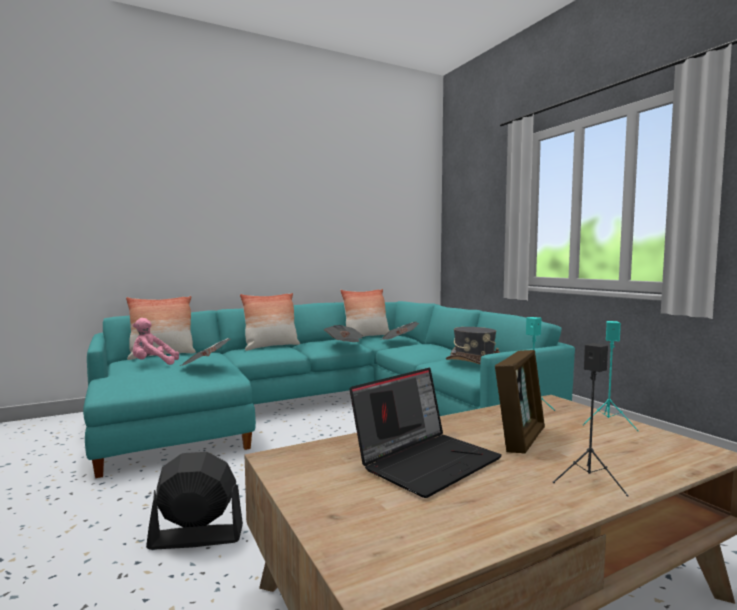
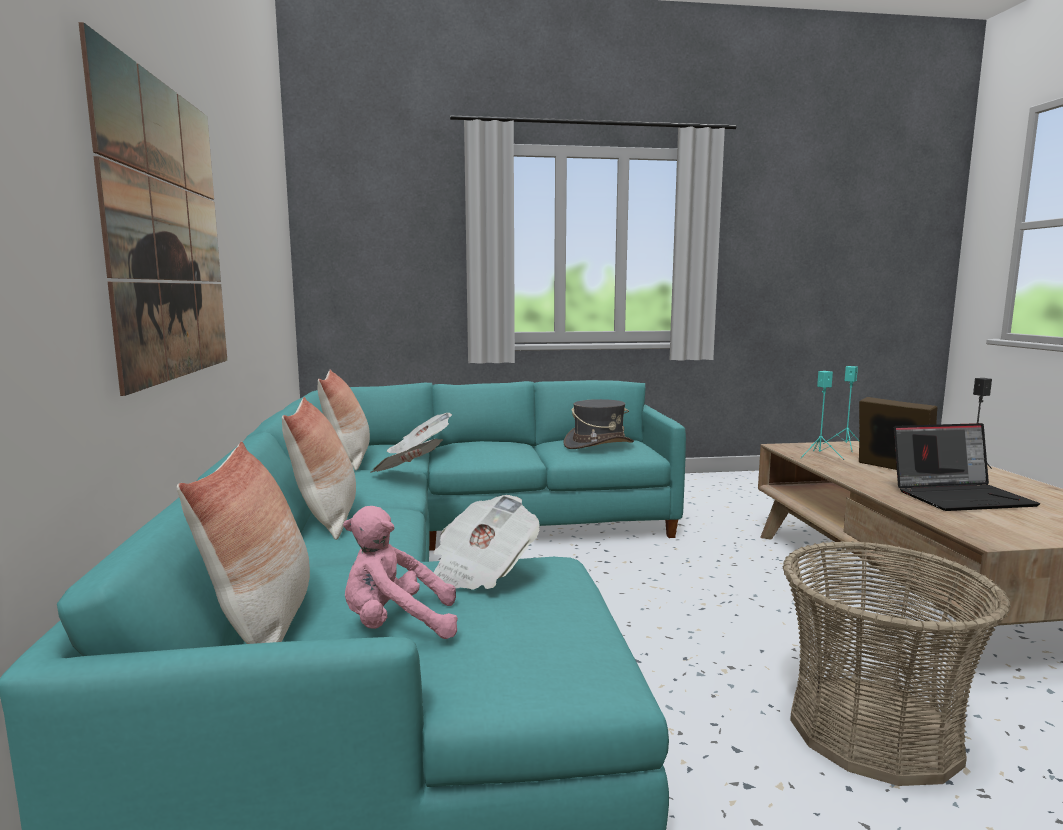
camera: 70 degrees left, 5 degrees up
(152, 364) = (396, 626): pink plush toy -> pink plush toy turned 75 degrees clockwise
(196, 537) = (874, 730): black fan -> basket
(249, 223) = (166, 232): none -> picture
(426, 460) = (960, 496): laptop -> laptop turned 105 degrees clockwise

